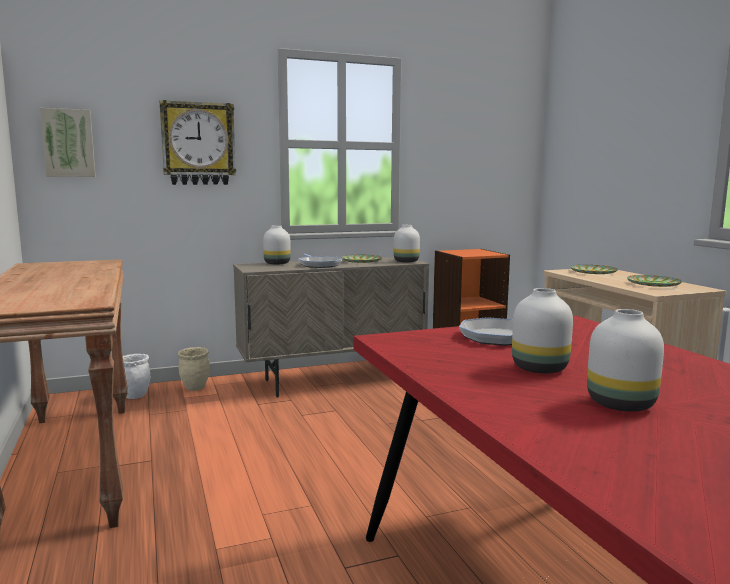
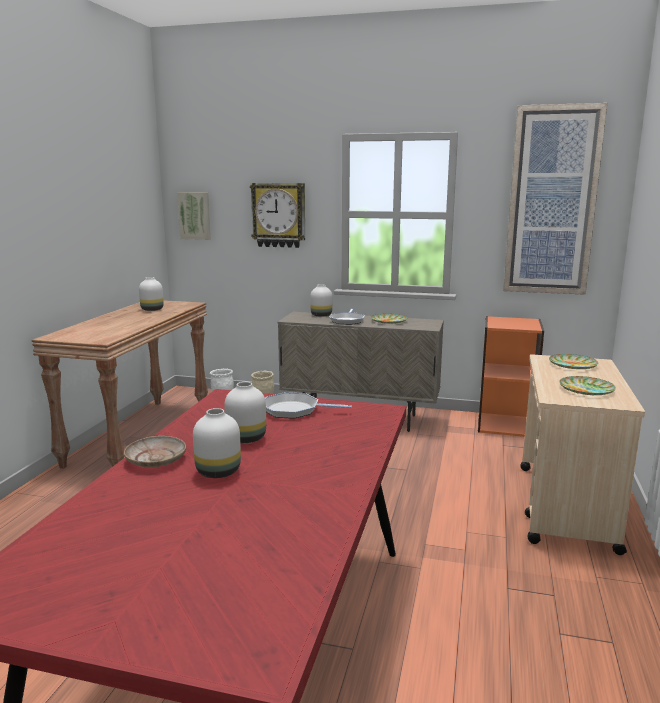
camera: 35 degrees right, 5 degrees up
(406, 261) = (425, 326): white vase -> white vase (153, 309)
(484, 134) = (551, 202): none -> picture
(519, 413) = (156, 459): none -> beige plate

